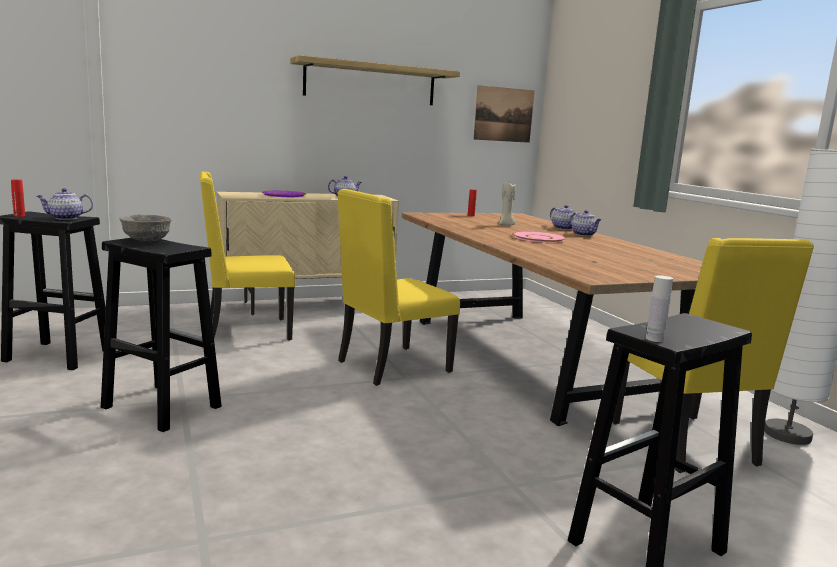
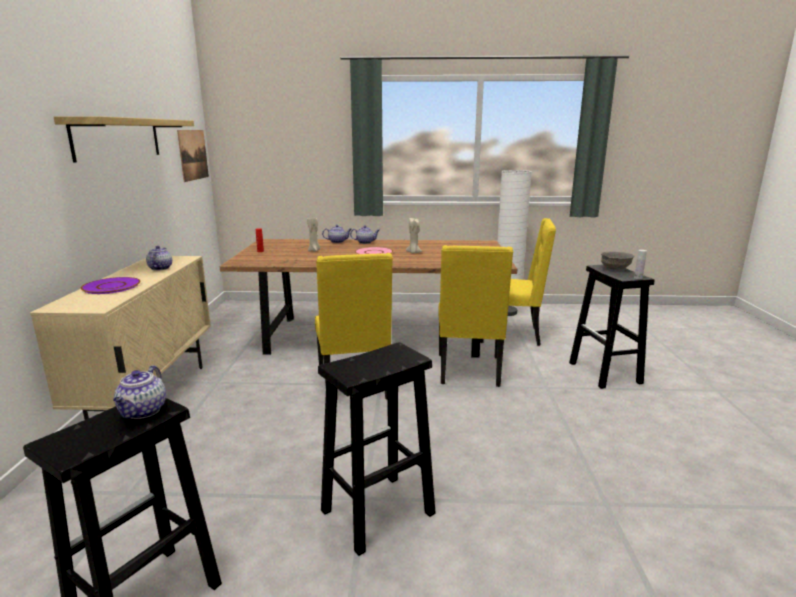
camera: 65 degrees left, 5 degrees up
(19, 216) = (81, 449): red bottle -> none
(146, 240) = (352, 366): grey bowl -> grey bowl (615, 268)
(246, 331) = (197, 441): yellow chair -> yellow chair (469, 371)
(574, 248) = (413, 252): none -> beige candle

